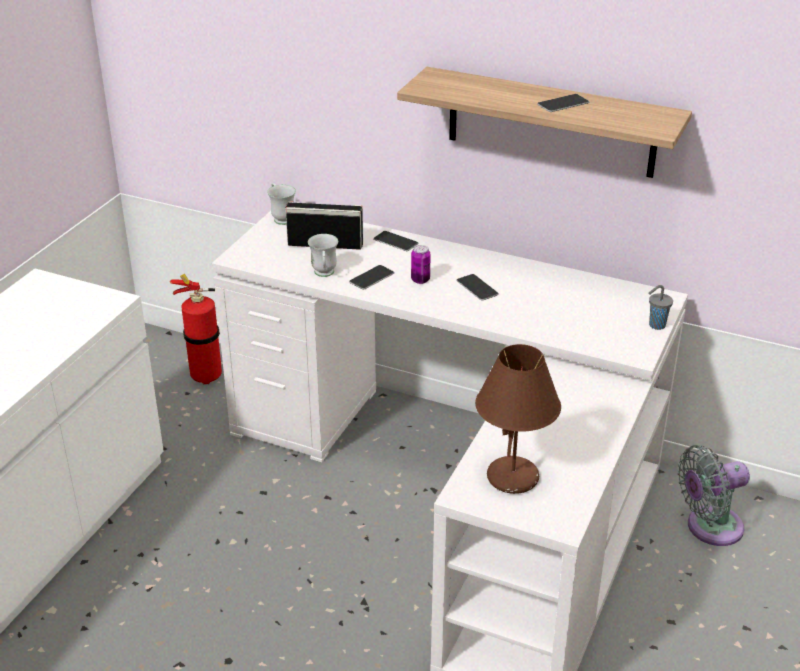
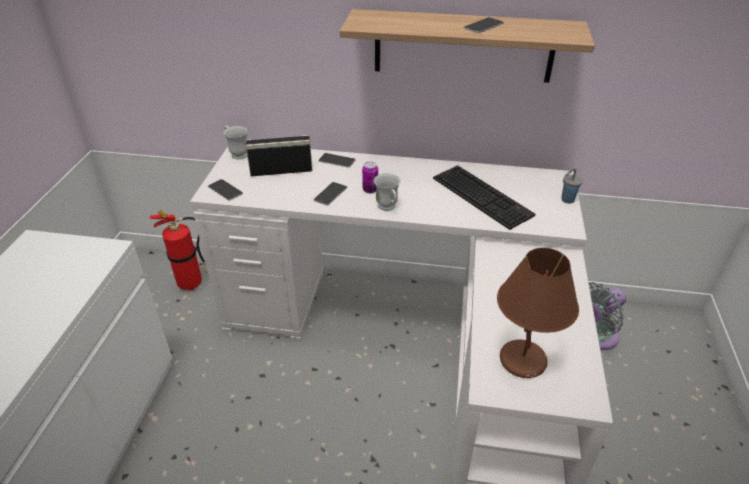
camera: 15 degrees left, 5 degrees up
(324, 274) = (290, 197): white mug -> white mug (388, 208)
(477, 287) = (417, 189): phone -> phone (225, 190)
(554, 306) = (483, 196): none -> keyboard

